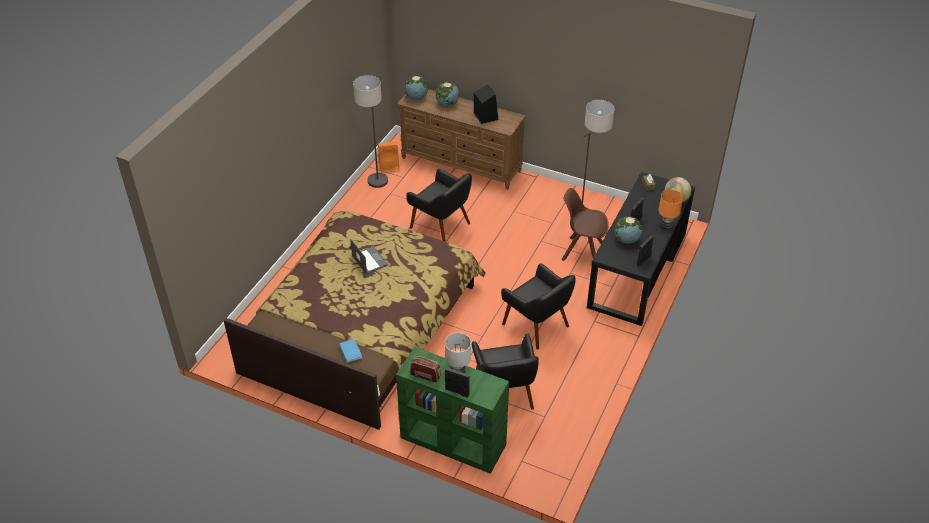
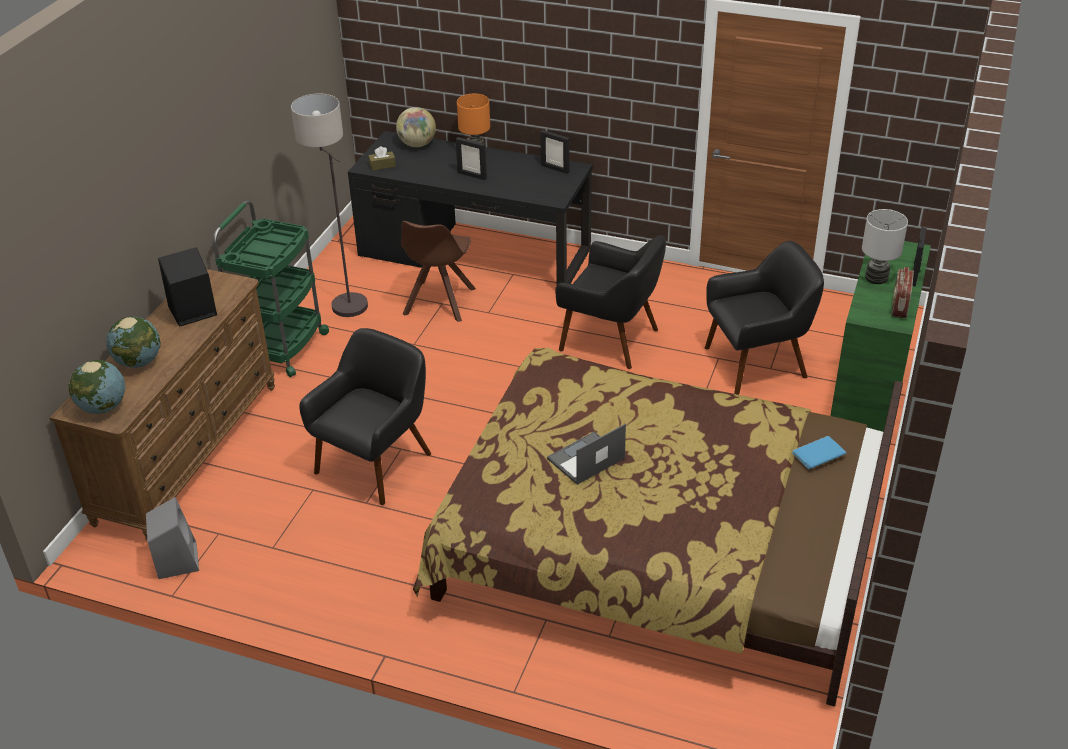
camera: 95 degrees left, 5 degrees down
(376, 185) = (241, 574): grey floor lamp -> none
(390, 166) = (177, 559): orange speaker -> grey speaker
(536, 325) = (610, 340): black armchair -> black armchair turned 75 degrees clockwise
(542, 191) = (281, 348): none -> green cart
(627, 240) = (513, 181): globe -> none

